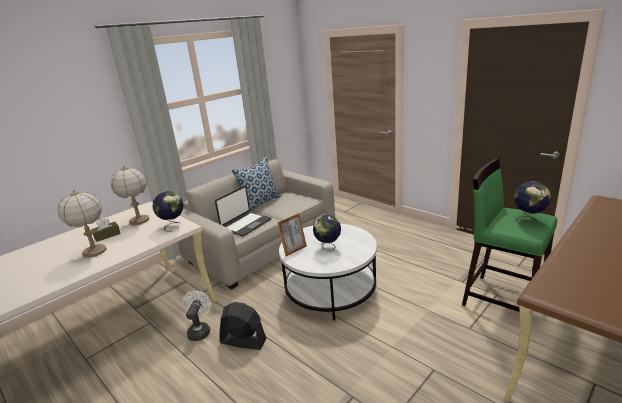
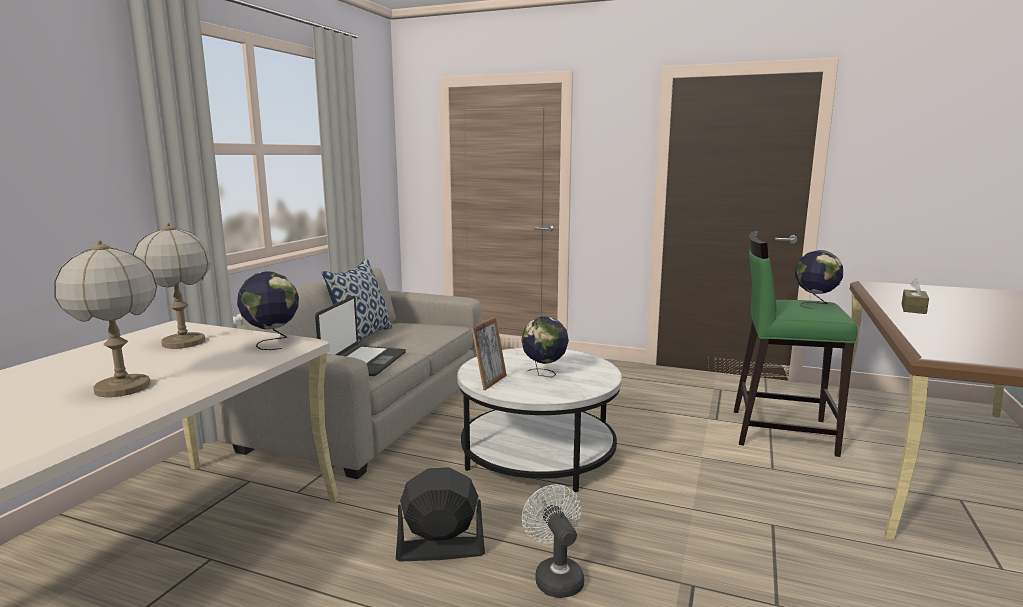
camera: 25 degrees left, 10 degrees down
(107, 235) = (127, 365): brown tissue box -> brown tissue box (913, 309)
(200, 330) = (339, 550): white fan -> white fan (555, 576)

